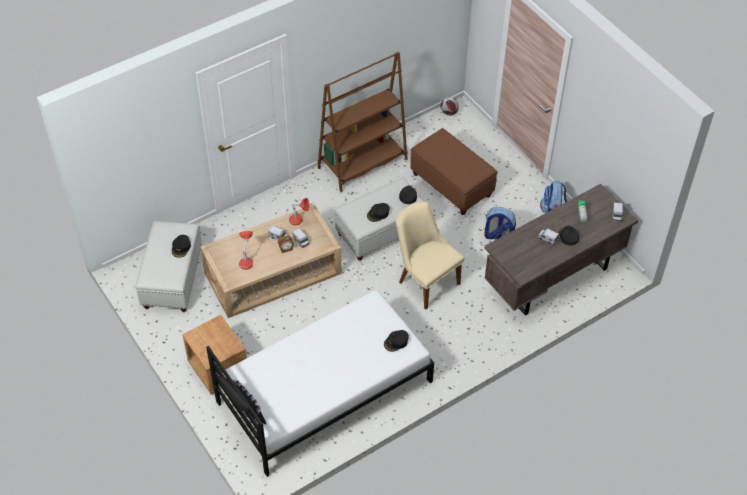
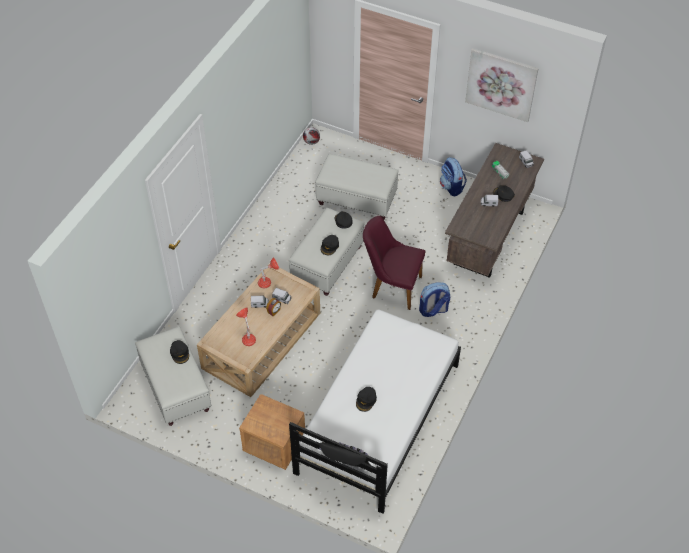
camera: 30 degrees left, 0 degrees up
(362, 163) = (271, 214): brown bookcase -> none
(396, 342) = (426, 344): black cap -> black cap (366, 400)
(424, 280) = (391, 286): beige chair -> purple chair
(452, 185) = (357, 200): brown ottoman -> white ottoman
(498, 236) = (423, 225): backpack -> backpack (433, 310)
(614, 123) = (501, 84): none -> picture

